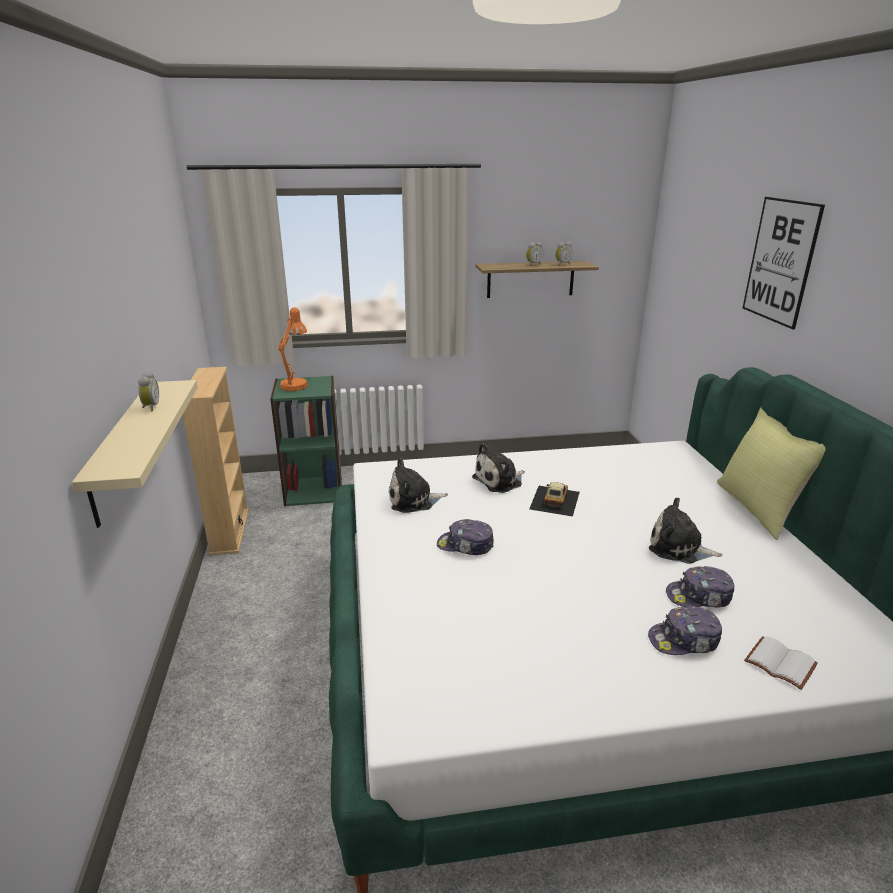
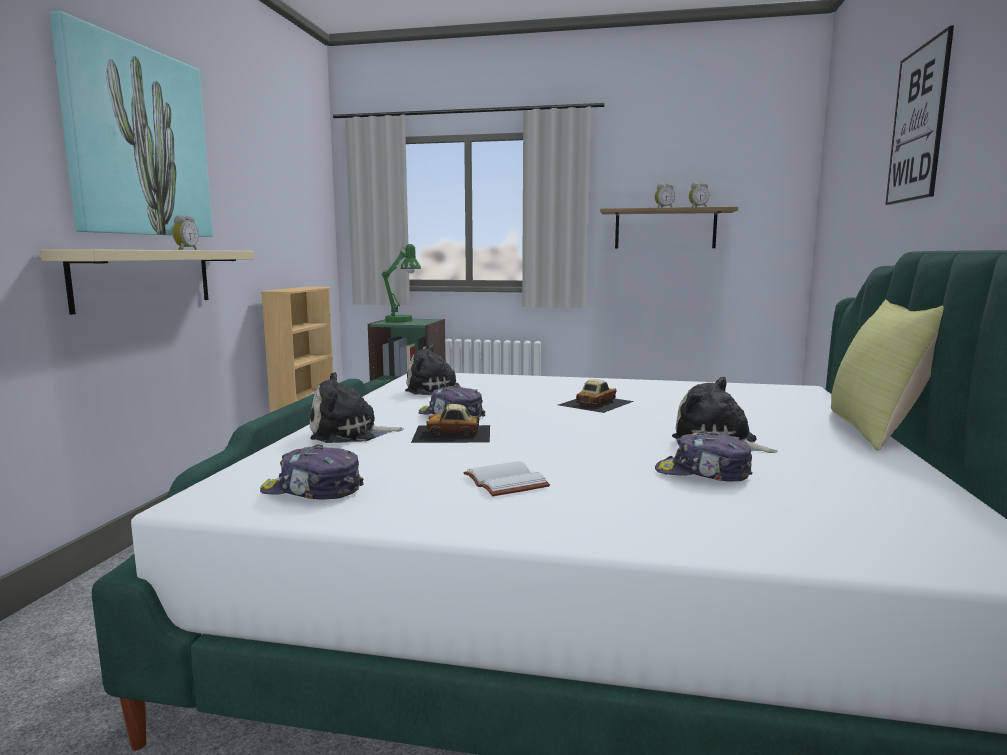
camera: 20 degrees right, 15 degrees down
(93, 312) = (138, 142): none -> picture
(296, 384) = (403, 320): orange table lamp -> green table lamp
(492, 575) = (452, 433): none -> toy car
(500, 481) = (547, 389): plush toy -> plush toy (350, 434)
(684, 640) = (637, 498): cap -> cap (312, 491)
(778, 664) = (763, 533): white book -> white book (502, 482)

